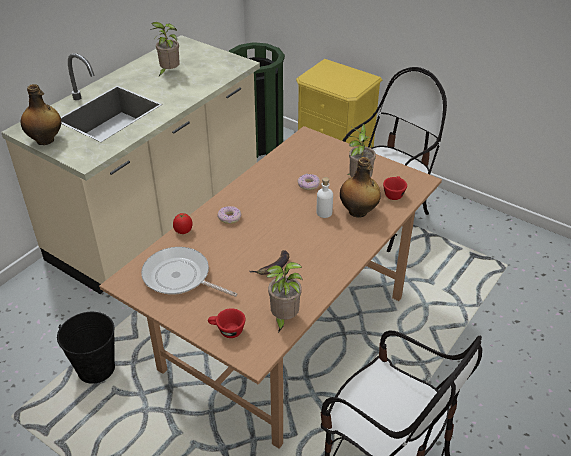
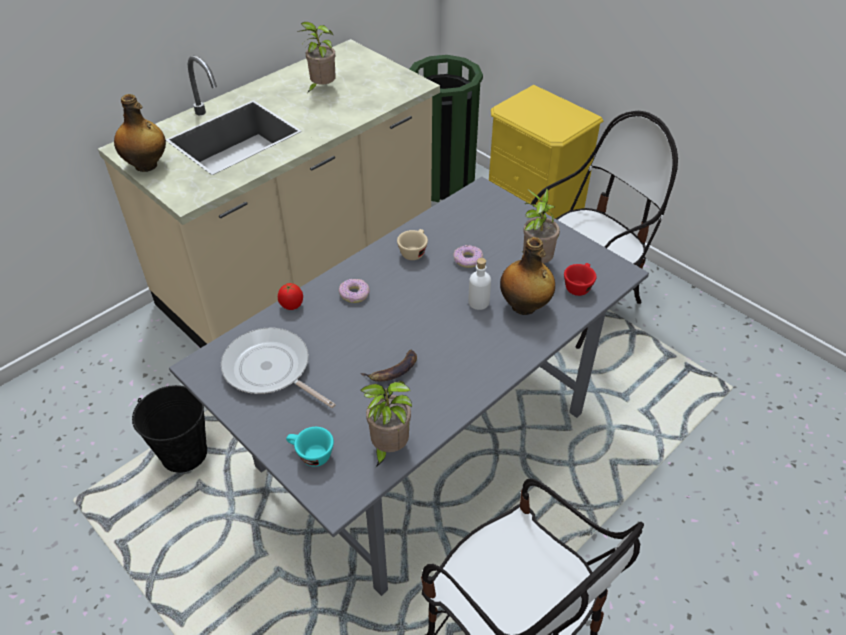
camera: 10 degrees right, 5 degrees up
(227, 331) = (310, 455): red cup -> turquoise cup
(266, 183) = (413, 251): none -> beige cup
(285, 334) = (422, 442): brown dining table -> grey dining table

